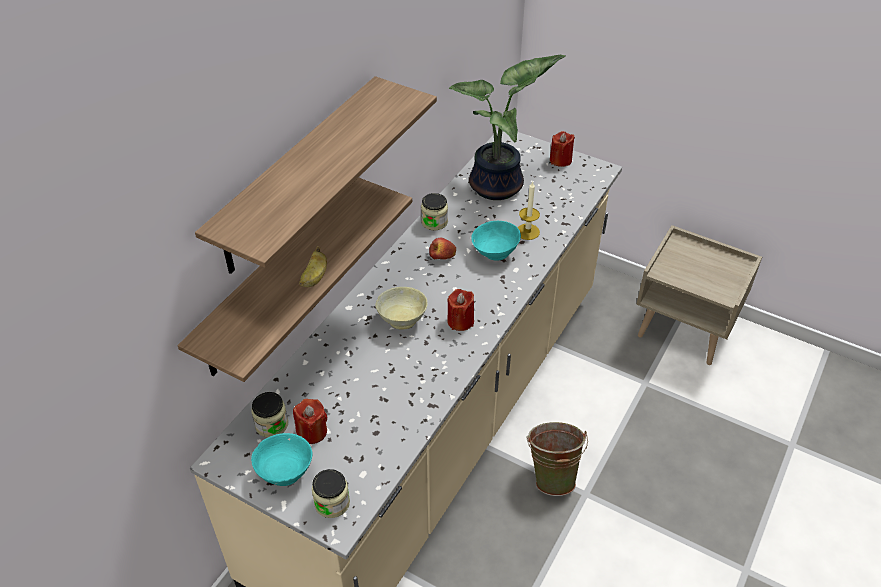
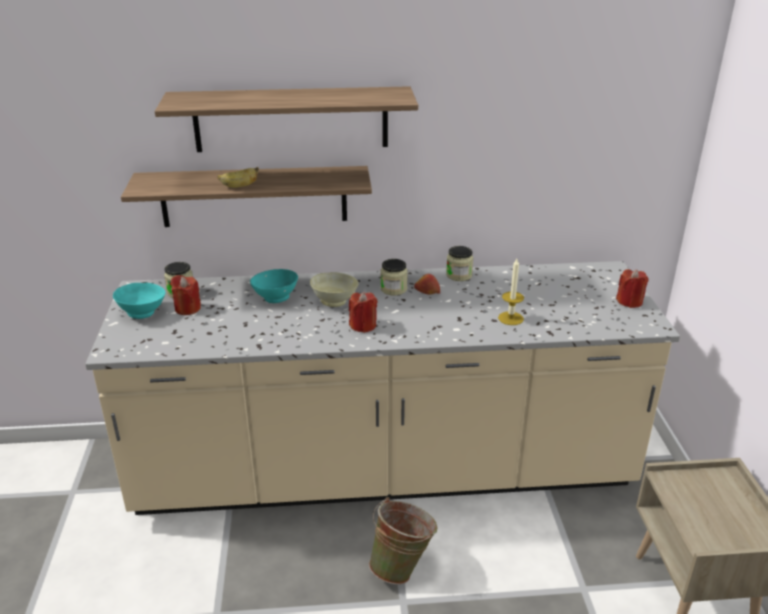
camera: 55 degrees right, 15 degrees down
(332, 503) = (128, 340): jar -> jar (393, 289)
(494, 252) = (462, 312): turquoise bowl -> turquoise bowl (276, 297)
(499, 187) = (545, 286): potted plant -> none

